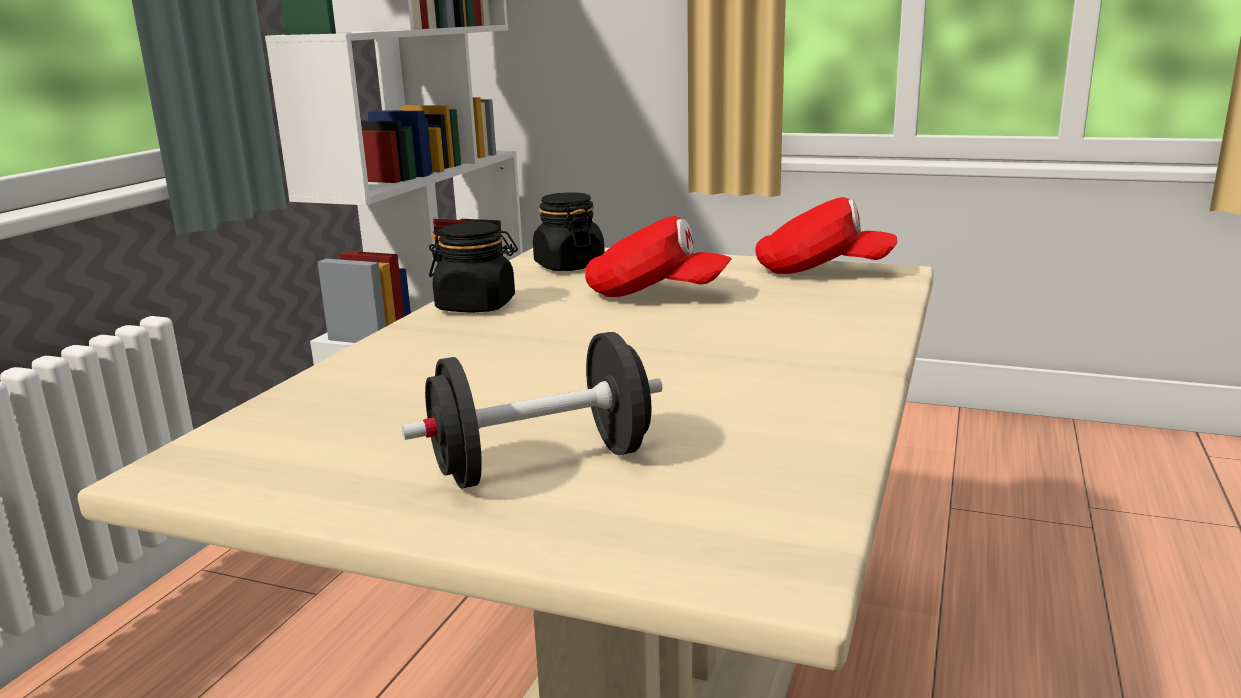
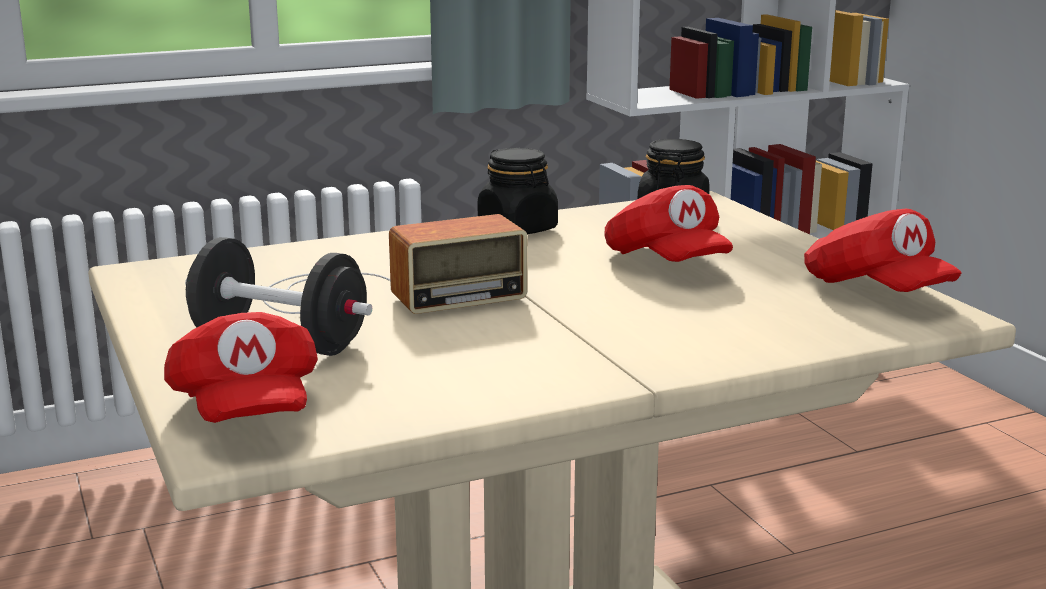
camera: 45 degrees right, 0 degrees up
(513, 389) = (383, 294): none -> radio
(701, 535) = (246, 411): none -> red cap

